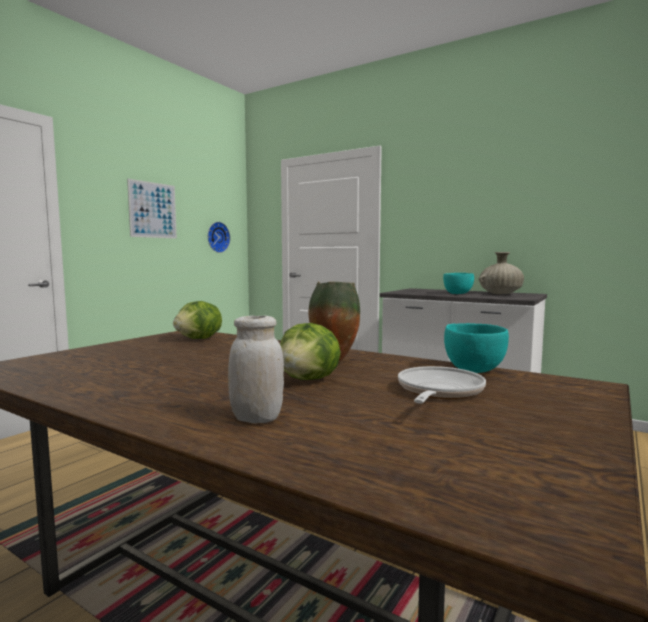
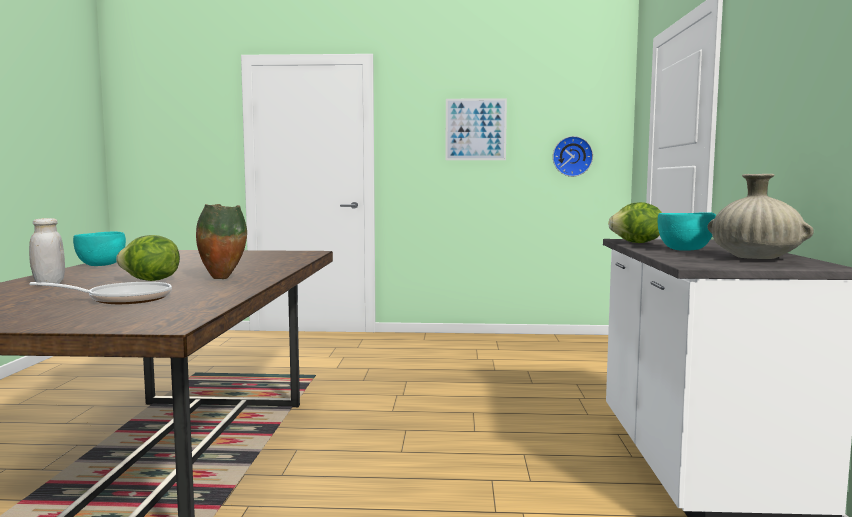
camera: 60 degrees right, 0 degrees up
(199, 339) = (282, 256): lettuce -> lettuce (637, 243)
(473, 370) = (214, 301): turquoise bowl -> turquoise bowl (101, 265)

